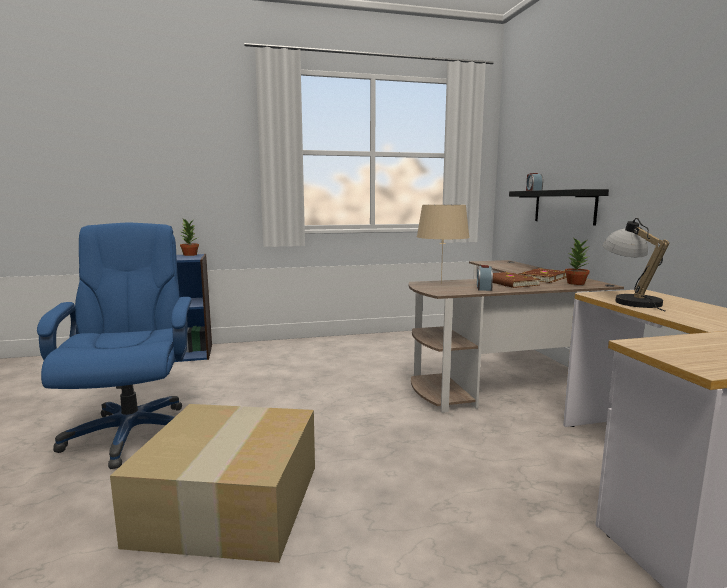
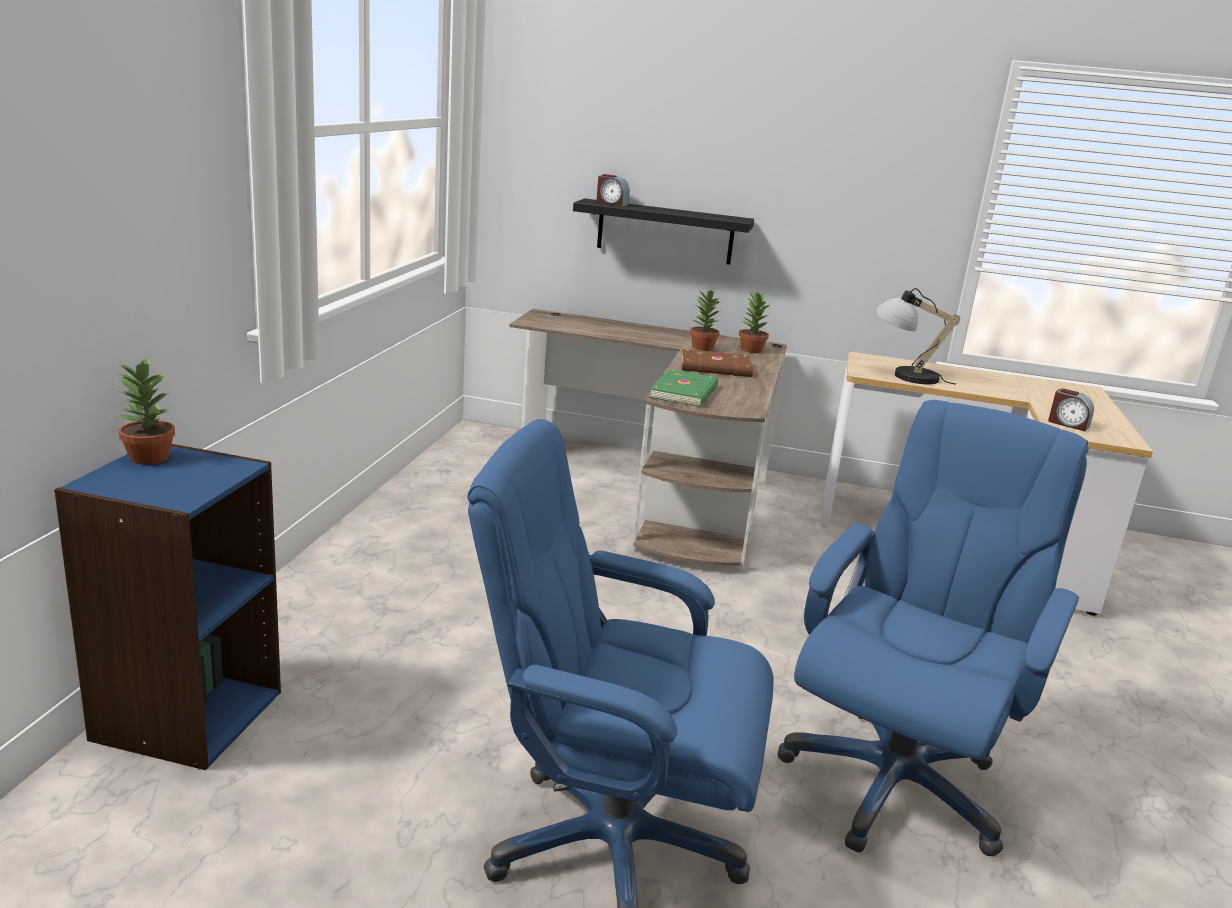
camera: 65 degrees left, 10 degrees up
(231, 504) = (894, 782): cardboard box -> blue office chair
(441, 284) = (685, 392): beige table lamp -> green book
(484, 288) = (738, 387): alarm clock -> alarm clock (1068, 424)
(541, 278) = (702, 347): brown book -> potted plant

